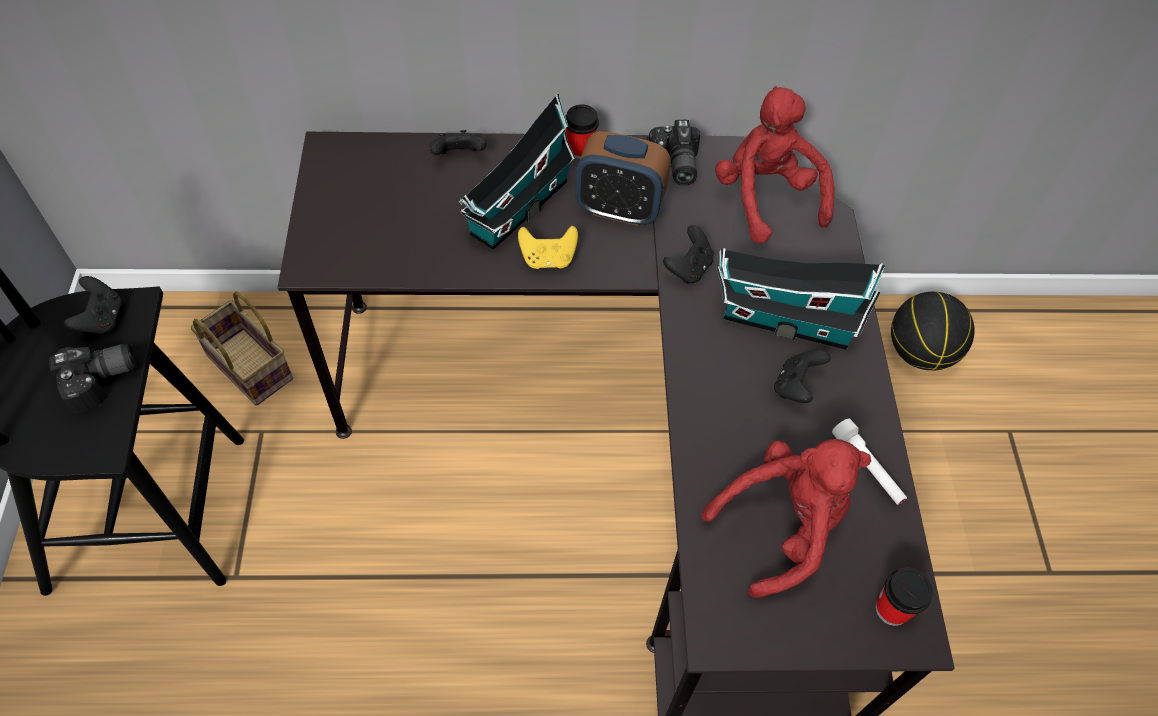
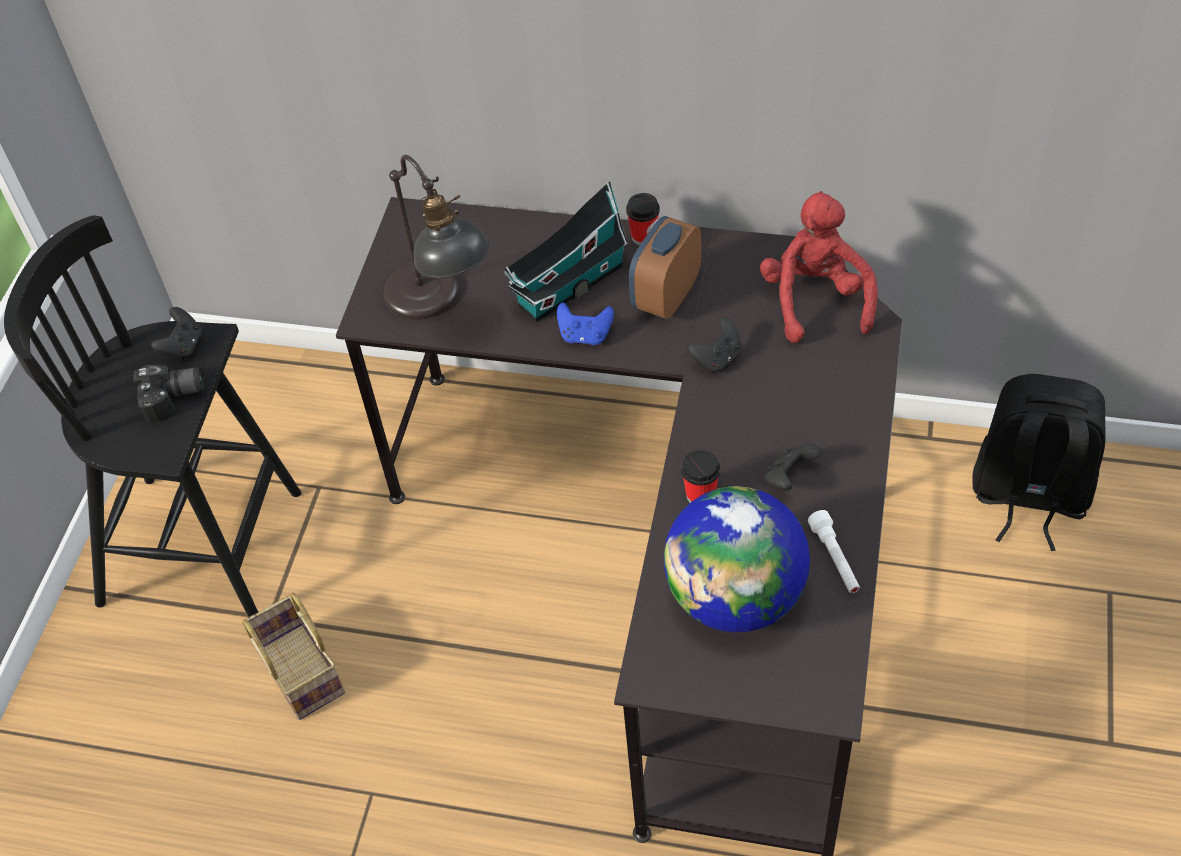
camera: 20 degrees right, 5 degrees down
(247, 367) = (317, 424): basket -> basket (297, 671)
(390, 246) = (443, 309): none -> grey table lamp
(458, 156) = (526, 233): black game controller -> none
(548, 259) = (585, 336): yellow game controller -> blue game controller
(619, 209) = (666, 297): alarm clock -> alarm clock turned 90 degrees clockwise
(673, 166) = (731, 260): camera -> none
(782, 320) = (795, 416): toy house -> none
(782, 526) = (736, 597): red plush toy -> globe
(892, 609) = (817, 681): cup -> cup (700, 495)
(919, 352) = (1028, 496): basketball -> black backpack

